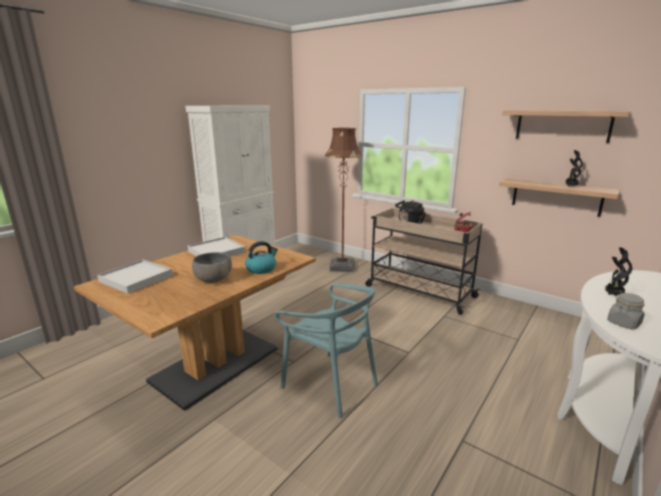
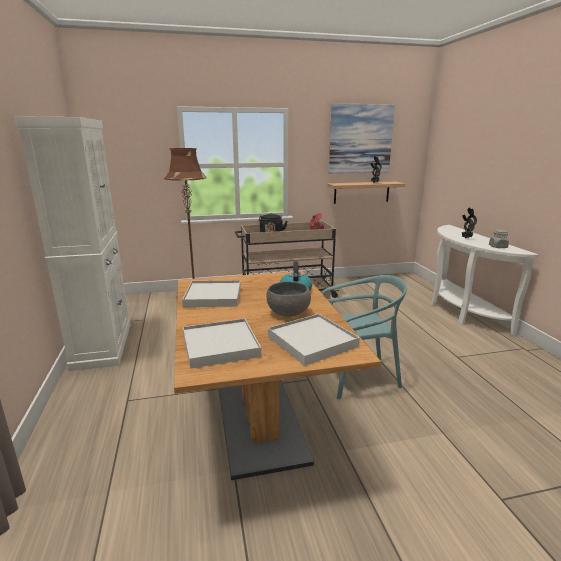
camera: 50 degrees left, 0 degrees up
(166, 301) = (312, 341): none -> white tray
(562, 125) = (360, 139): shelf -> picture

